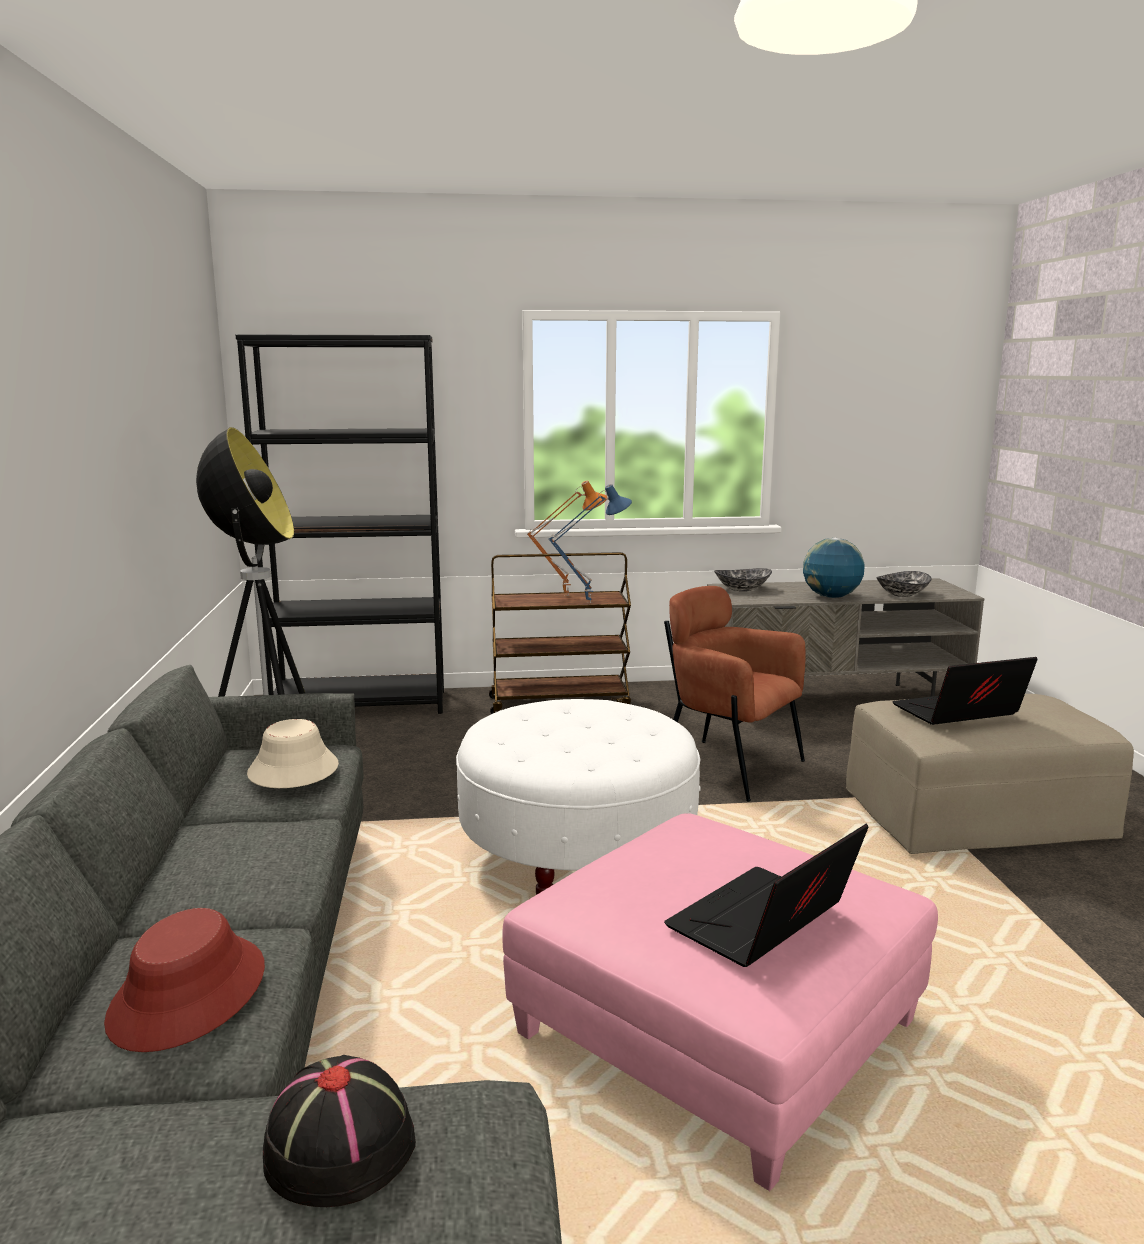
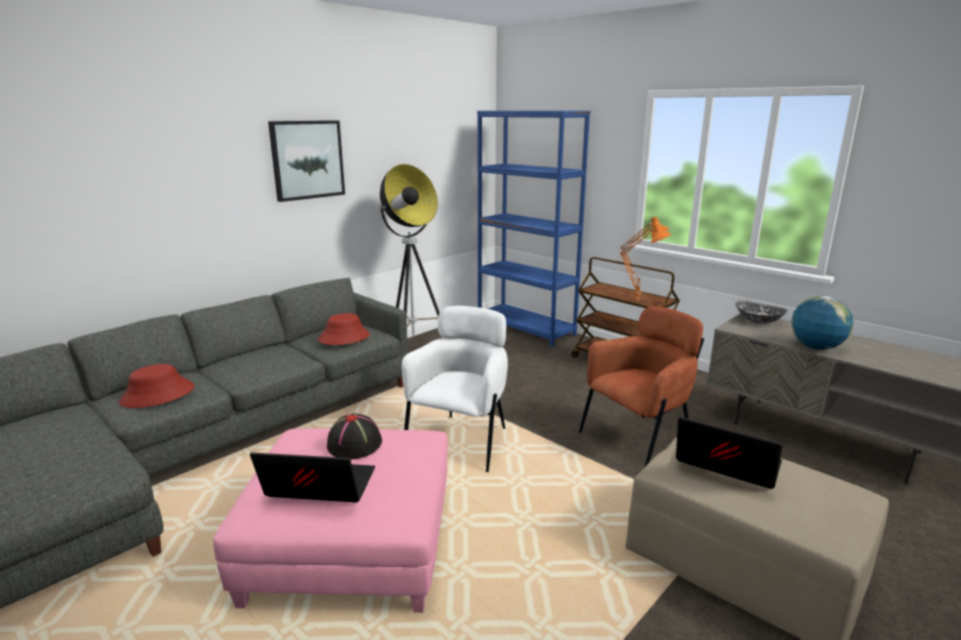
camera: 50 degrees right, 5 degrees up
(81, 424) = (307, 160): none -> picture
(293, 770) = (344, 337): beige hat -> red hat
(339, 1145) = (77, 454): black hat -> black hat (355, 444)
(361, 704) = (526, 328): black bookcase -> blue bookcase
(578, 858) = (461, 441): white ottoman -> white armchair
(589, 602) = (638, 301): blue table lamp -> orange table lamp
(728, 767) = (638, 440): brown armchair -> brown armchair turned 60 degrees clockwise
(901, 594) = (896, 365): bowl -> none

